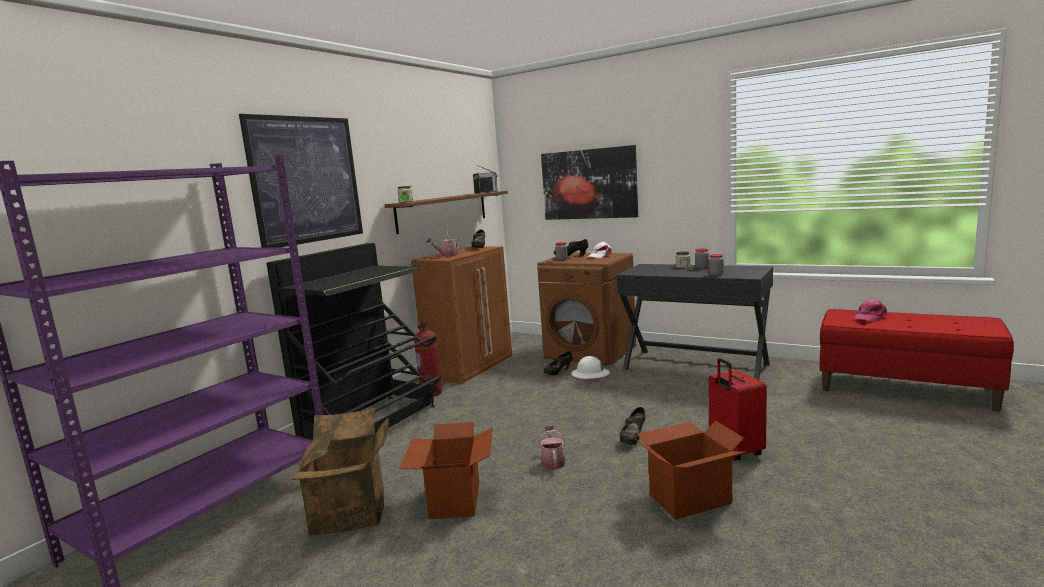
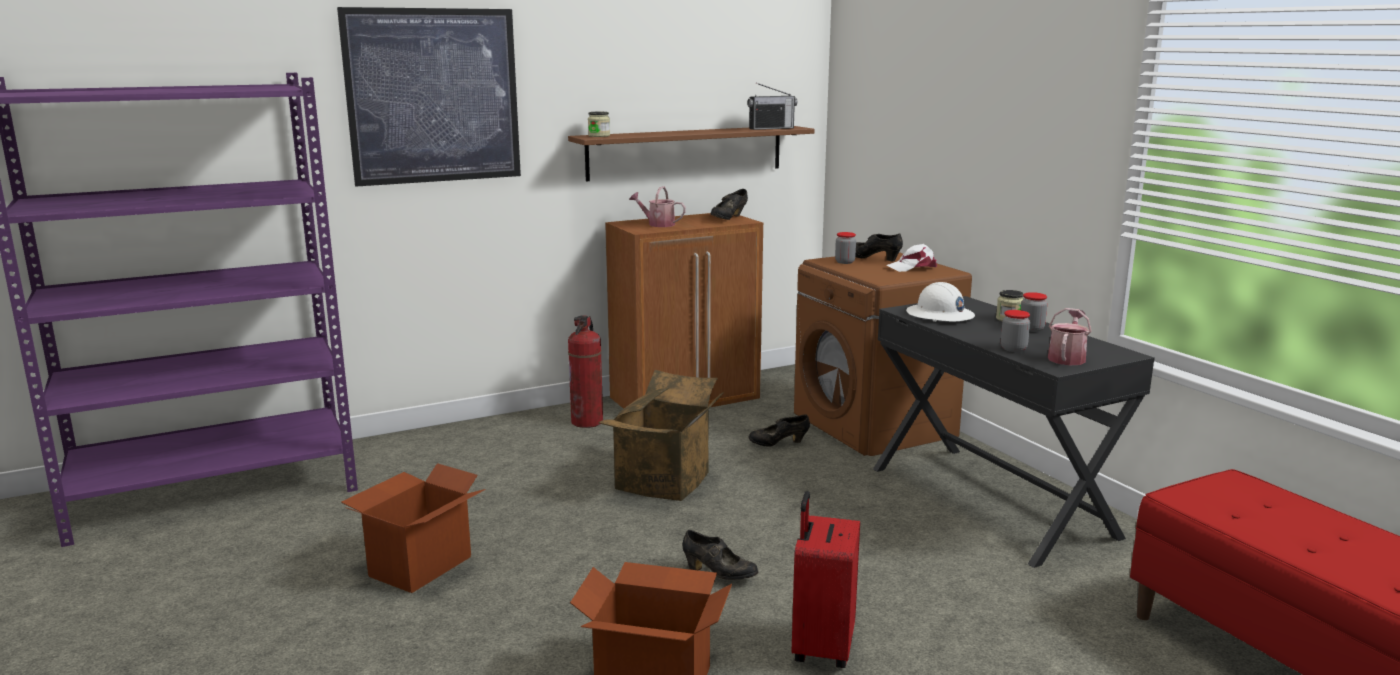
camera: 30 degrees right, 5 degrees up
(353, 512) = (321, 538): cardboard box -> cardboard box (666, 482)
(374, 424) = (475, 442): black shoe rack -> none
(552, 461) = (581, 564): watering can -> watering can (1067, 358)
(589, 184) = (933, 137): picture -> none
(590, 374) = (816, 461): white hard hat -> white hard hat (940, 315)
(633, 438) = (719, 575): black shoe -> black shoe turned 120 degrees counterclockwise
(869, 317) = (1270, 507): pink cap -> none

